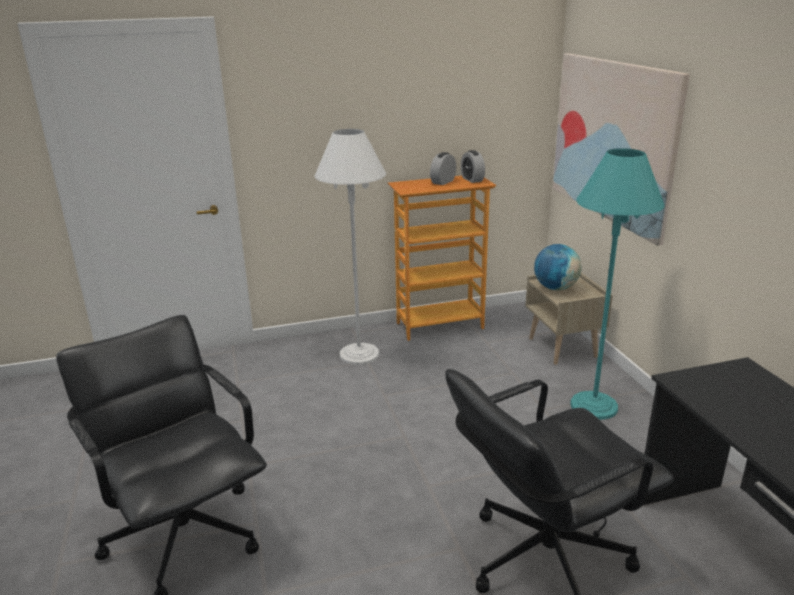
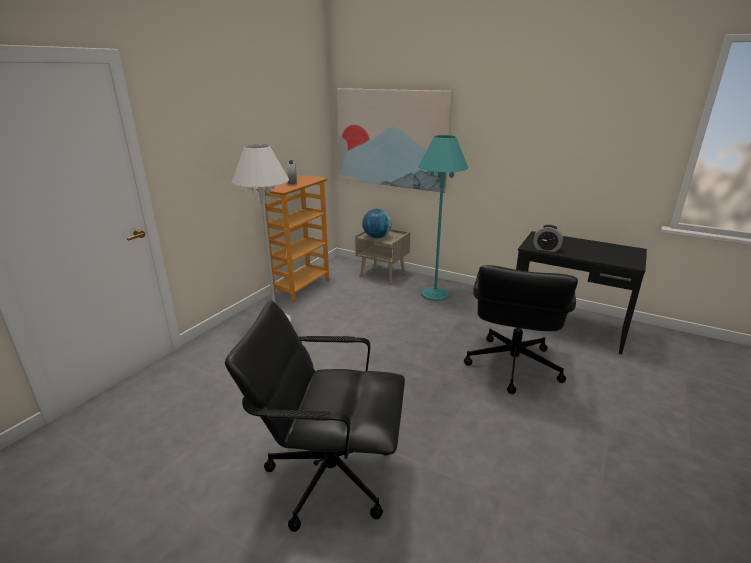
camera: 45 degrees left, 0 degrees up
(472, 179) = (307, 178): alarm clock -> alarm clock (546, 249)

